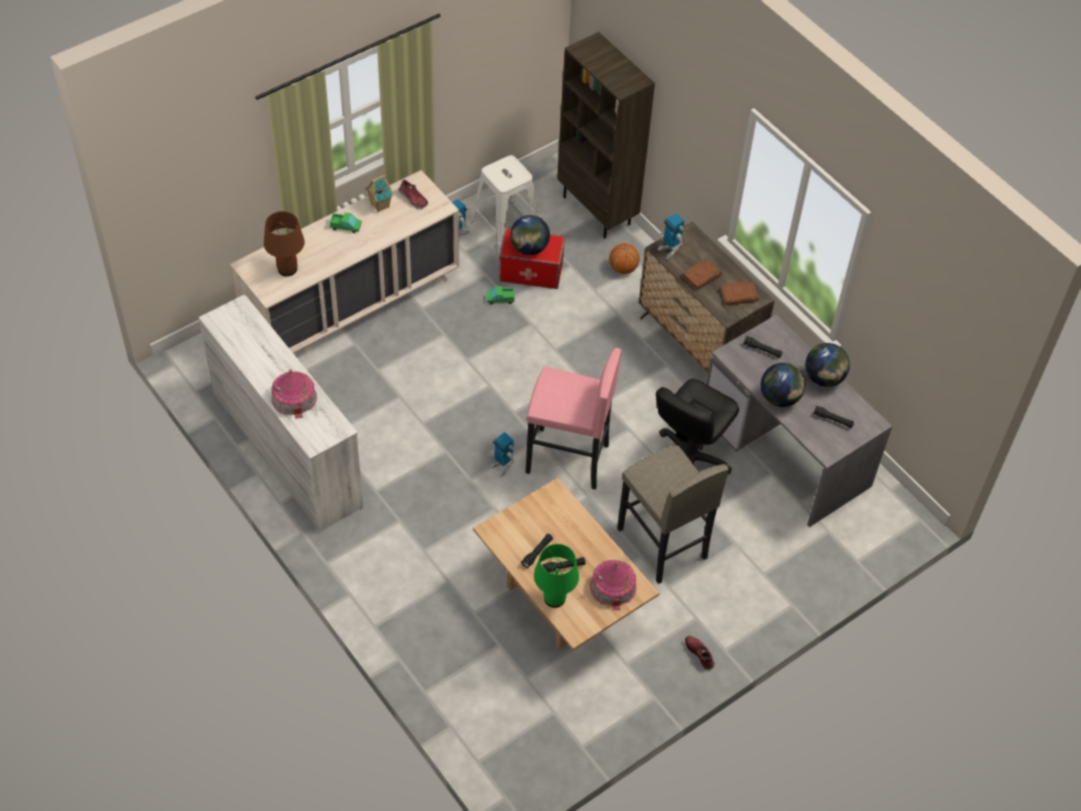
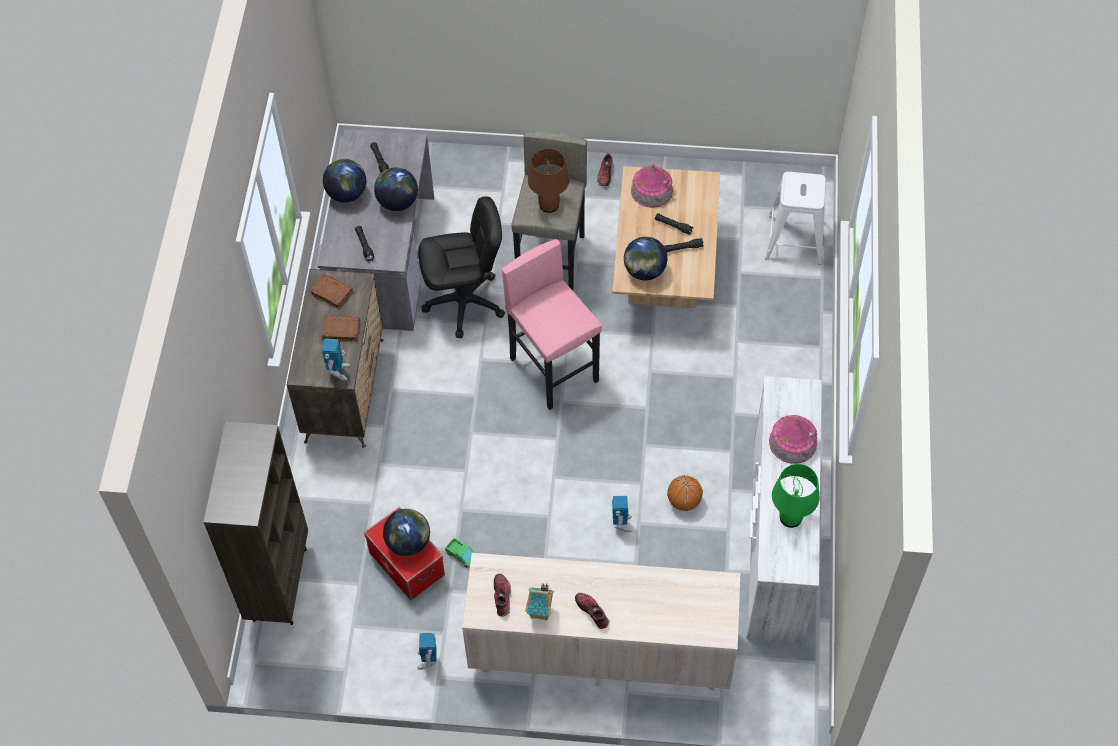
camera: 135 degrees left, 5 degrees up
(287, 268) = (687, 602): brown table lamp -> brown table lamp (549, 205)
(346, 226) = (593, 611): toy truck -> shoe
(501, 466) = (612, 400): toy robot -> toy robot (621, 524)
(505, 226) = (380, 632): white stool -> white stool (795, 240)
(549, 511) = (644, 271): none -> globe
(554, 598) = (701, 211): green table lamp -> green table lamp (790, 518)
(623, 268) = (325, 505): basketball -> basketball (684, 501)

